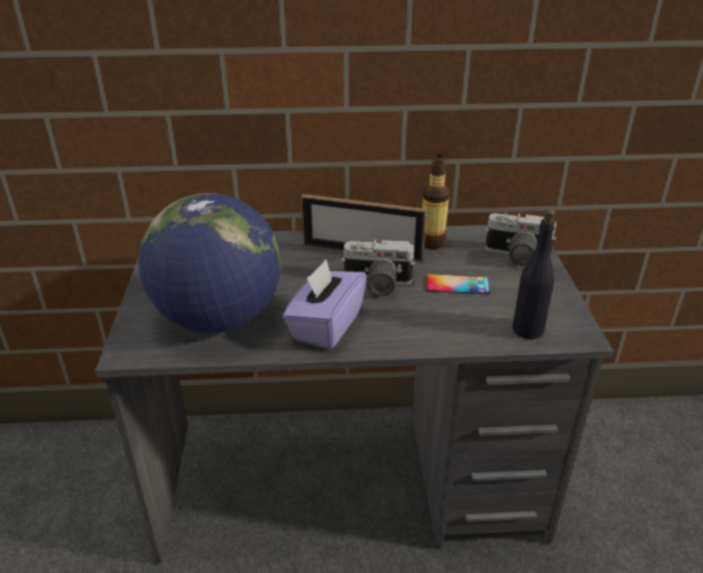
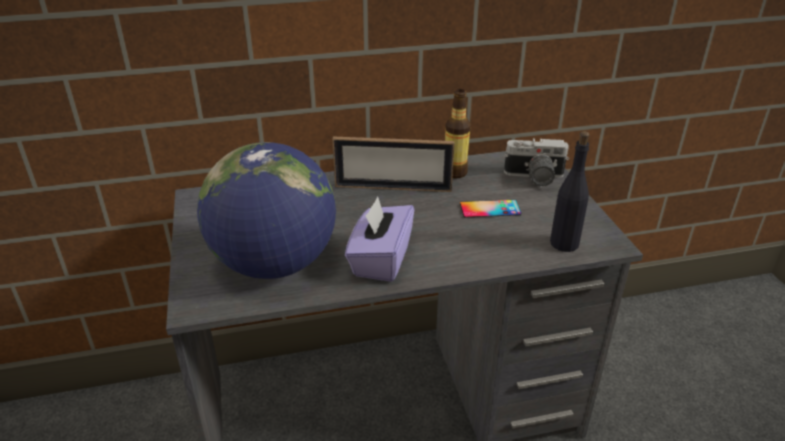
camera: 10 degrees left, 0 degrees up
(376, 285) = (416, 217): camera -> none

